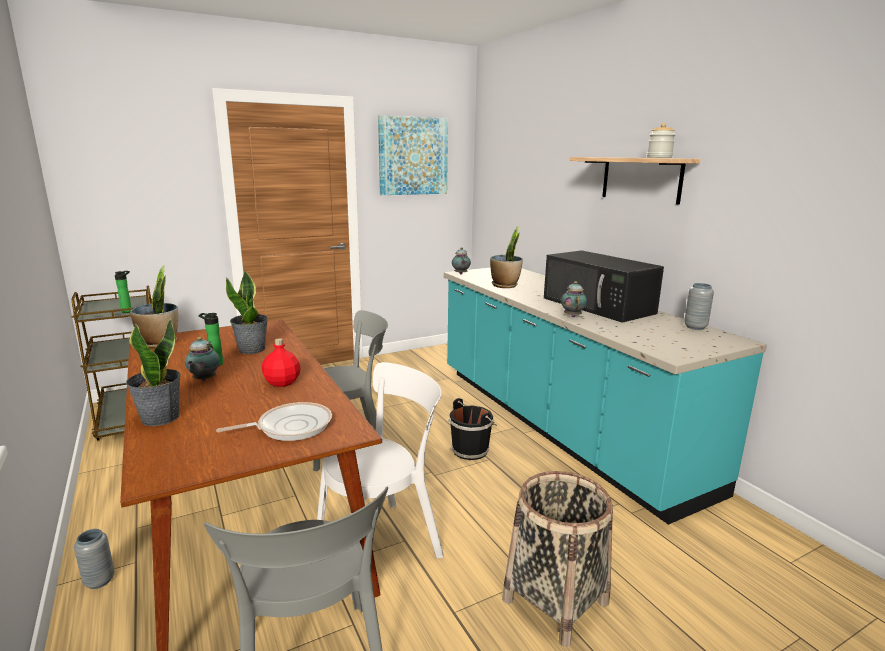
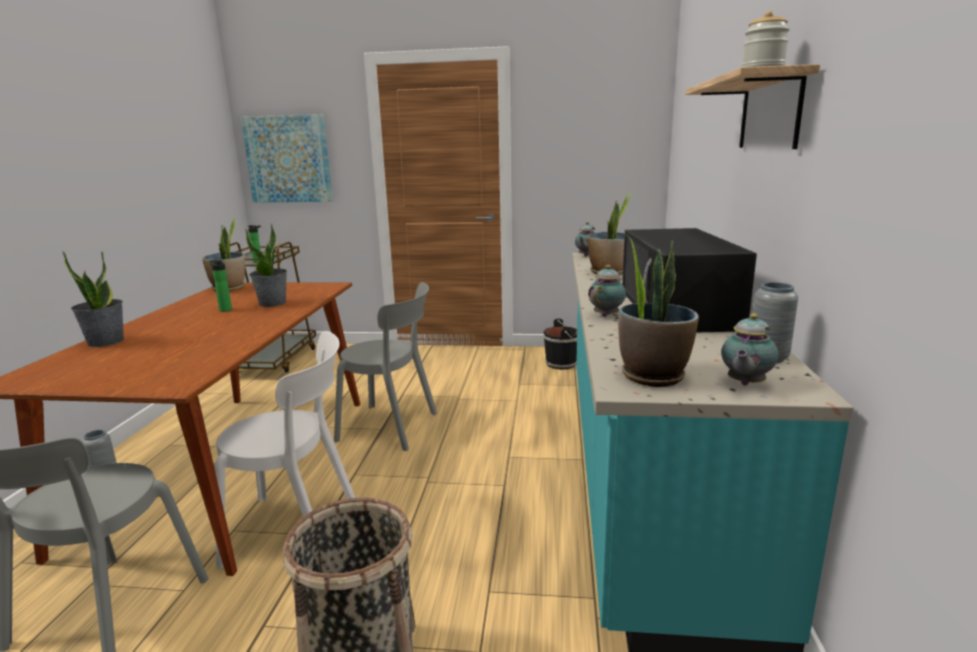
camera: 35 degrees right, 0 degrees up
(204, 380) = (190, 320): teapot -> teapot (744, 384)
(282, 382) = (230, 333): red bottle -> none
(290, 427) = (153, 369): frying pan -> none
(413, 156) = (583, 112): picture -> picture (288, 159)
(471, 450) = (498, 468): black bucket -> black bucket (562, 363)
(671, 347) = (652, 376): none -> potted plant

